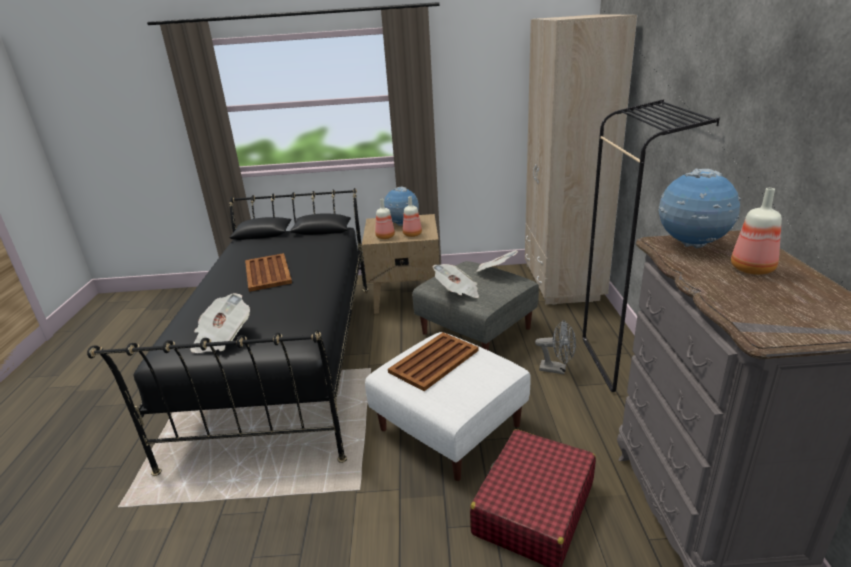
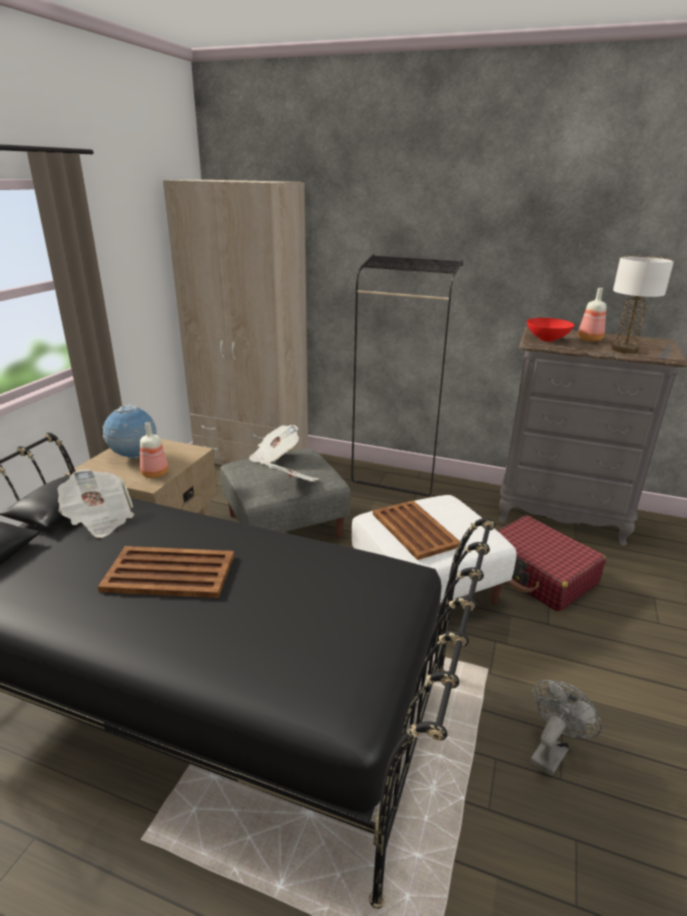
camera: 70 degrees left, 0 degrees up
(222, 338) = (347, 637): newspaper -> newspaper (99, 518)
(412, 235) = (177, 458): bottle -> none
(557, 369) = (382, 507): grey fan -> grey fan (551, 750)
(691, 245) = (546, 339): globe -> red bowl
(734, 295) = (624, 350): none -> table lamp

